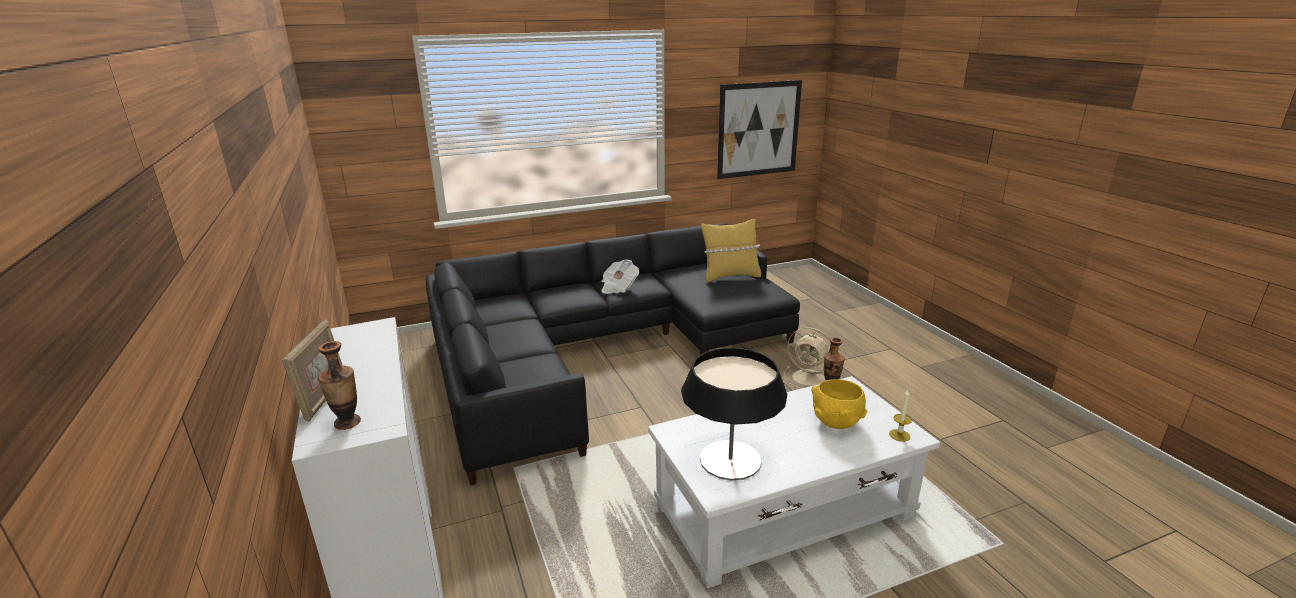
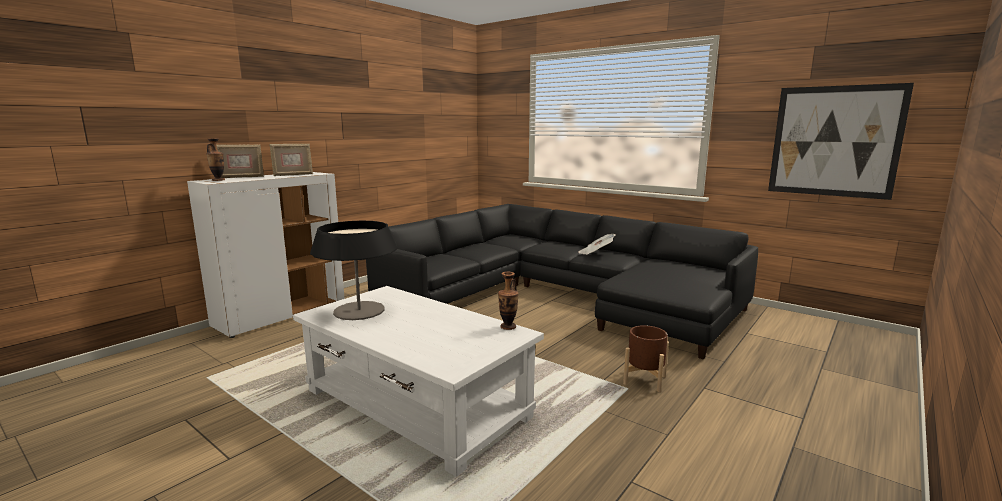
camera: 60 degrees right, 10 degrees down
(365, 349) = (293, 175): none -> picture frame
(730, 276) = (691, 275): yellow pillow -> none
(810, 378) = (644, 380): beige fan -> brown planter
(836, 422) = (445, 335): yellow bowl -> none
(899, 435) = (447, 363): candle -> none

